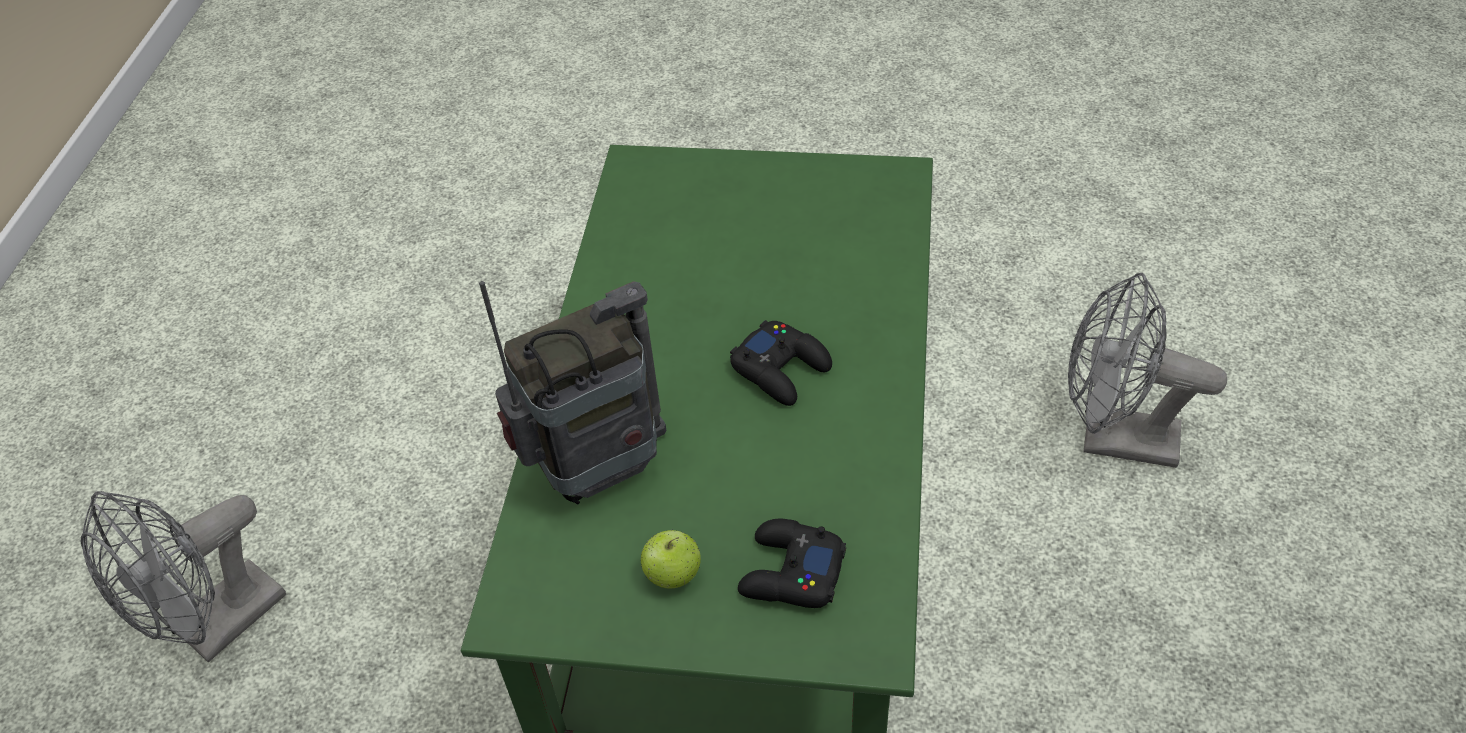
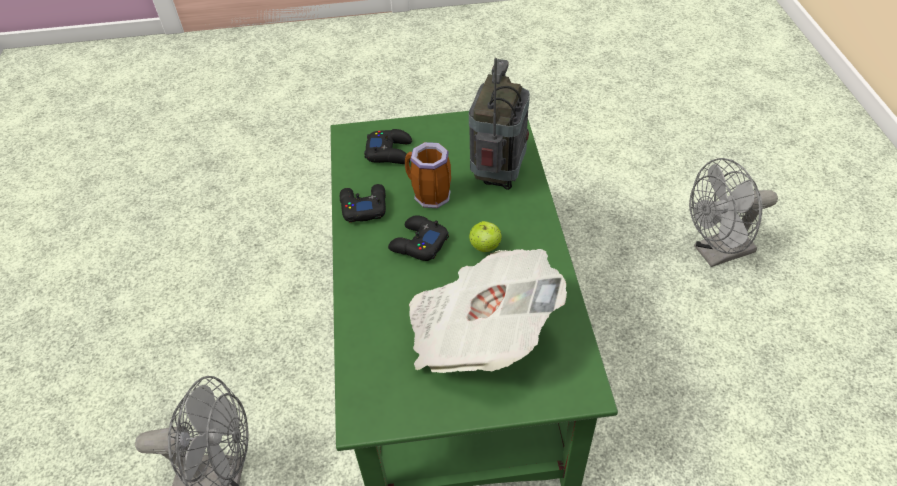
camera: 165 degrees right, 0 degrees up
(218, 627) = (716, 253): grey fan -> grey fan turned 135 degrees counterclockwise
(600, 471) = (498, 175): radio -> radio turned 150 degrees clockwise
(673, 575) = (443, 142): apple -> apple (485, 247)
(734, 236) = (478, 333): none -> newspaper
(741, 453) = (428, 196): none -> mug
(862, 454) = (363, 207): none -> black game controller

